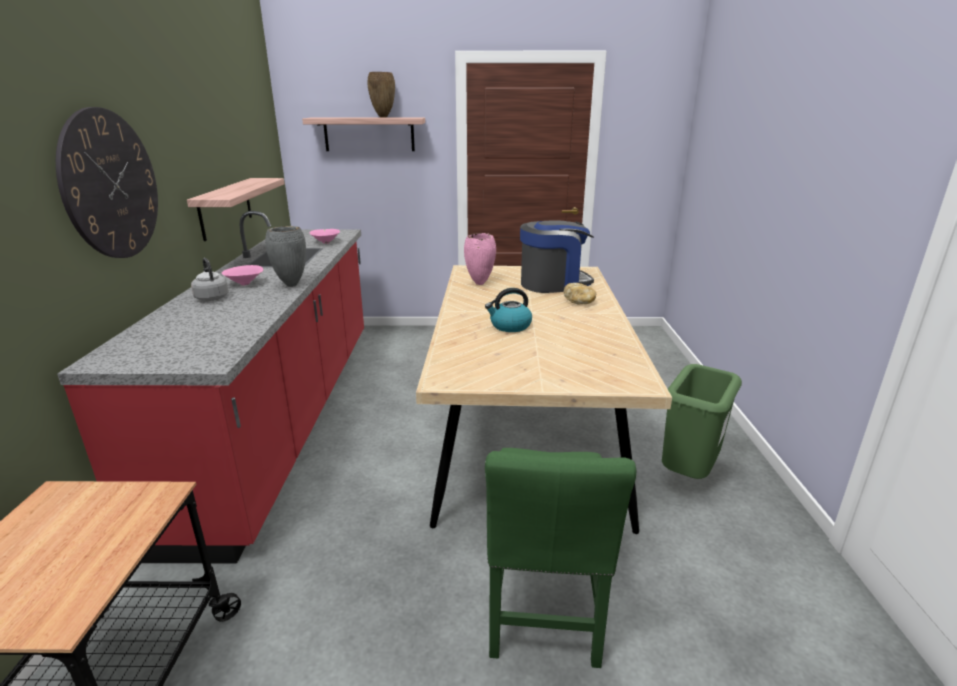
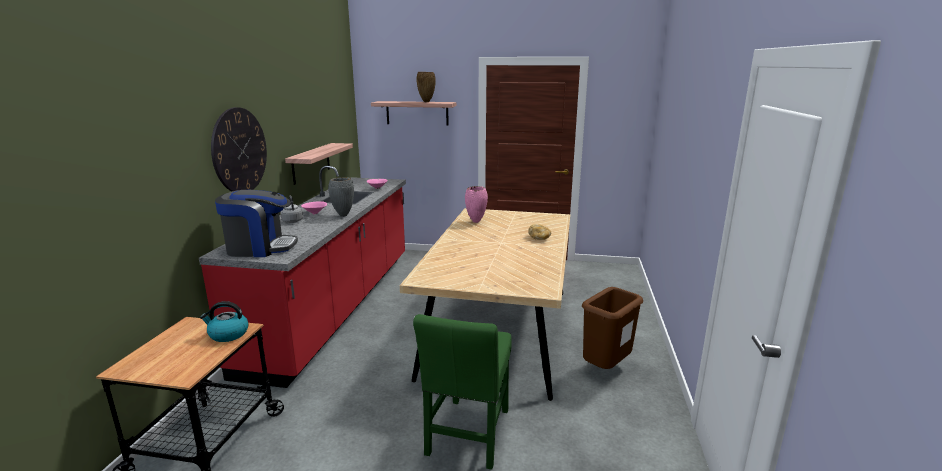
camera: 10 degrees right, 5 degrees down
(510, 326) = (480, 251): kettle -> kettle (228, 334)
(553, 284) = (528, 225): coffee machine -> coffee machine (260, 248)
(686, 474) = (605, 368): green trash can -> brown trash can

